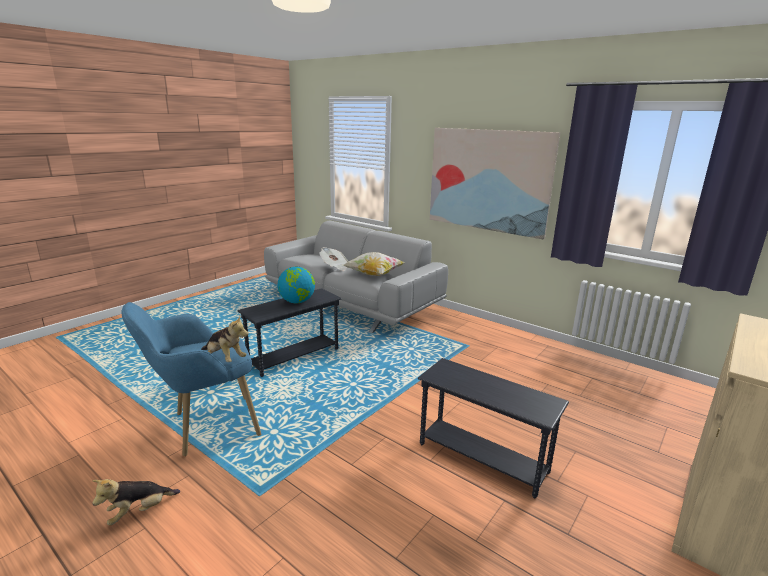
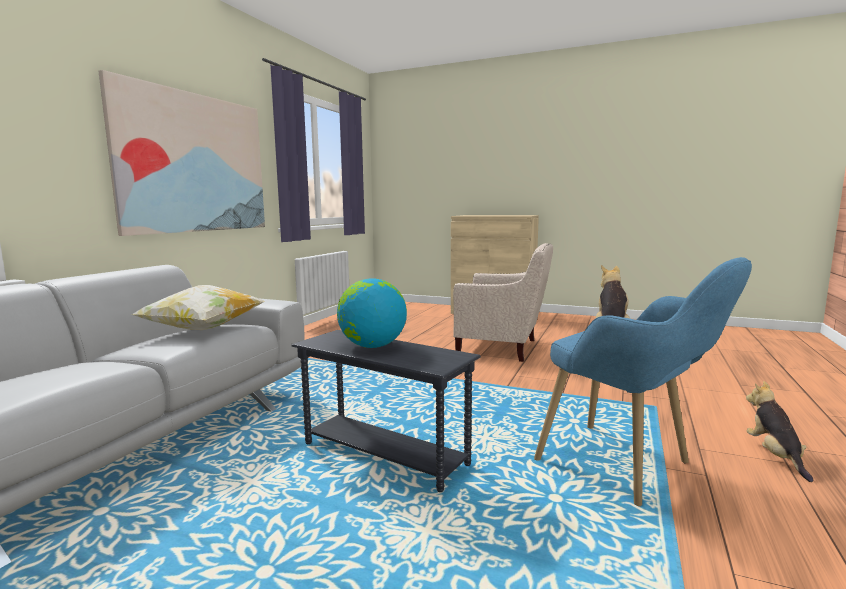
camera: 105 degrees left, 10 degrees down
(139, 512) = (775, 456): plush toy -> plush toy turned 120 degrees counterclockwise
(335, 267) = (133, 355): newspaper -> none
(482, 458) = (503, 348): grey side table -> beige armchair

